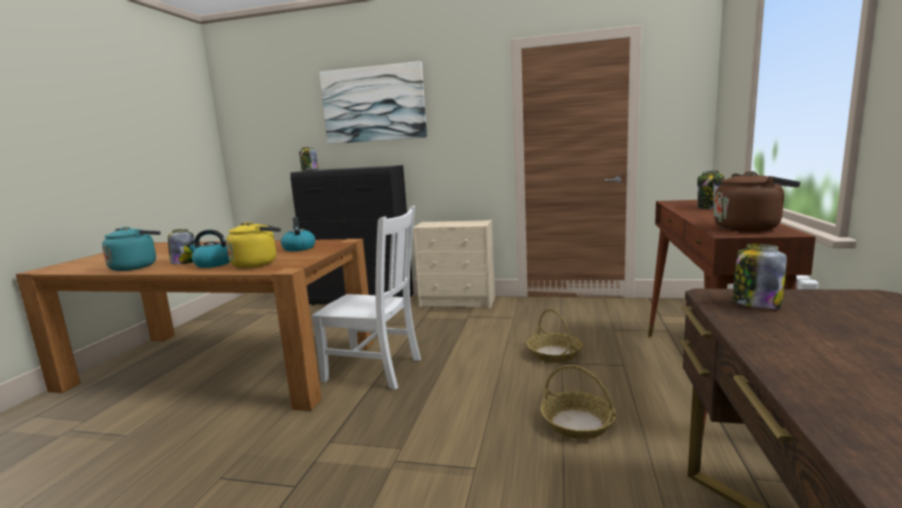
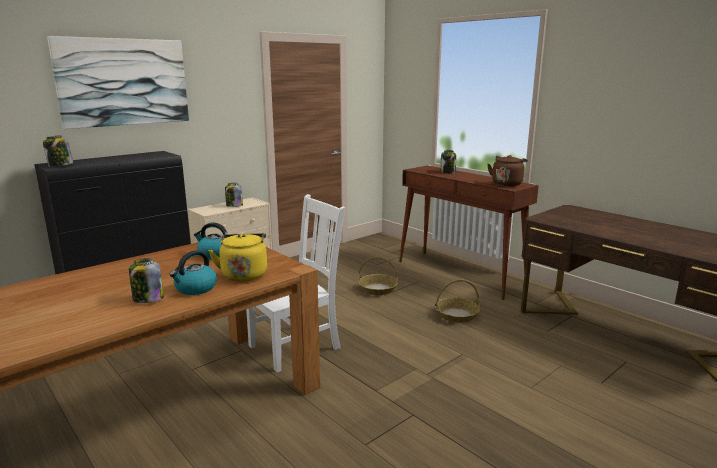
camera: 55 degrees left, 5 degrees up
(136, 266) = (98, 321): turquoise kettle -> none
(755, 304) = (556, 219): jar -> jar (234, 206)

